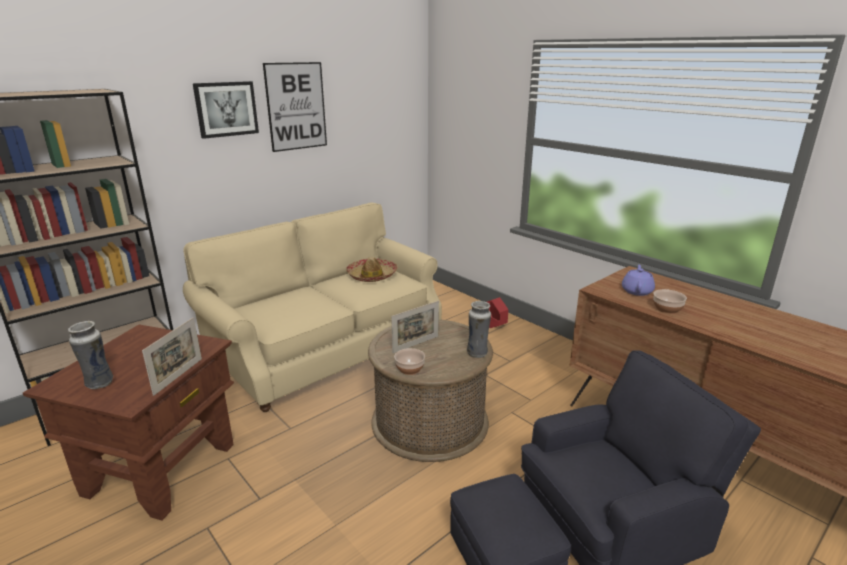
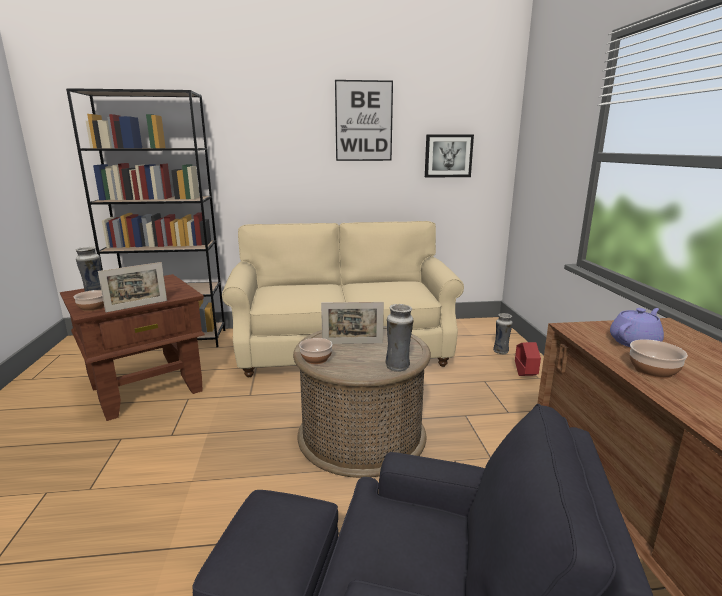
camera: 35 degrees right, 5 degrees down
(123, 395) = (93, 307): none -> bowl
(226, 109) = (297, 119): picture -> picture (448, 156)
(372, 276) = (395, 286): hat -> none
(458, 310) = (501, 351): none -> vase

